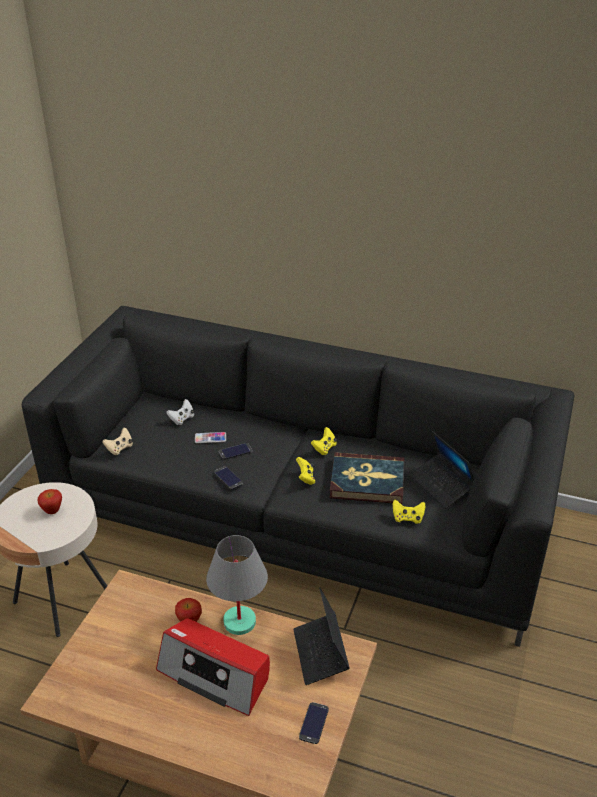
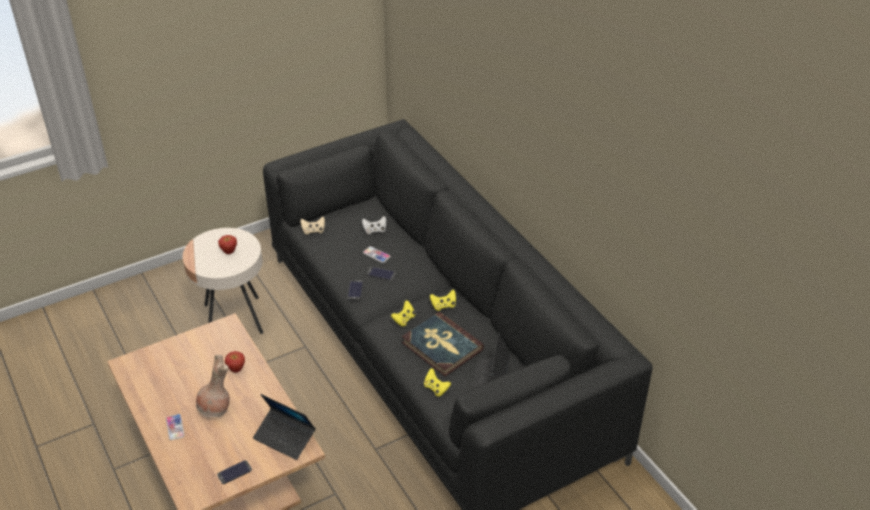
camera: 40 degrees right, 5 degrees up
(192, 724) = (175, 427): none -> phone
(215, 674) = (216, 409): radio -> brown vase
(240, 621) = (263, 388): grey table lamp -> none
(320, 653) = (285, 437): laptop -> laptop turned 90 degrees counterclockwise

